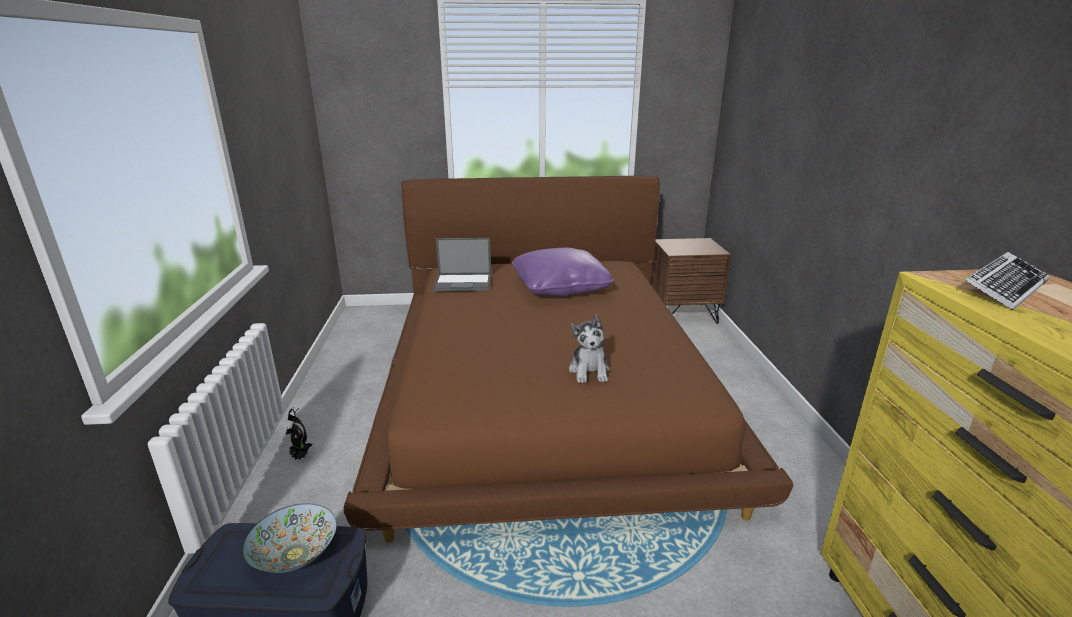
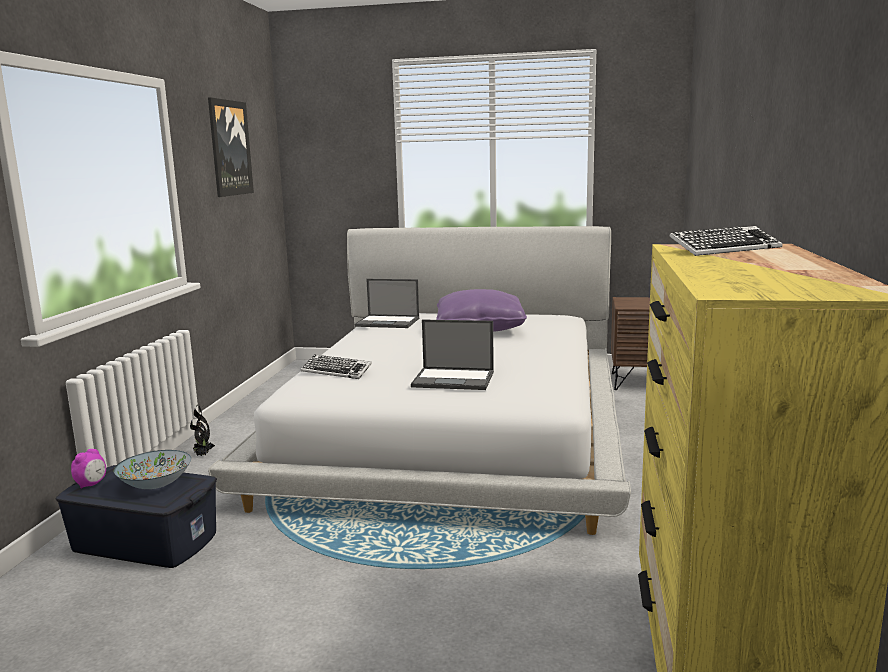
camera: 15 degrees right, 10 degrees down
(210, 568) = (91, 484): none -> alarm clock
(272, 98) = (229, 148): none -> picture
(457, 368) = (336, 371): none -> keyboard
(546, 387) = (454, 427): brown bed -> white bed
(589, 371) = (454, 379): plush toy -> laptop

